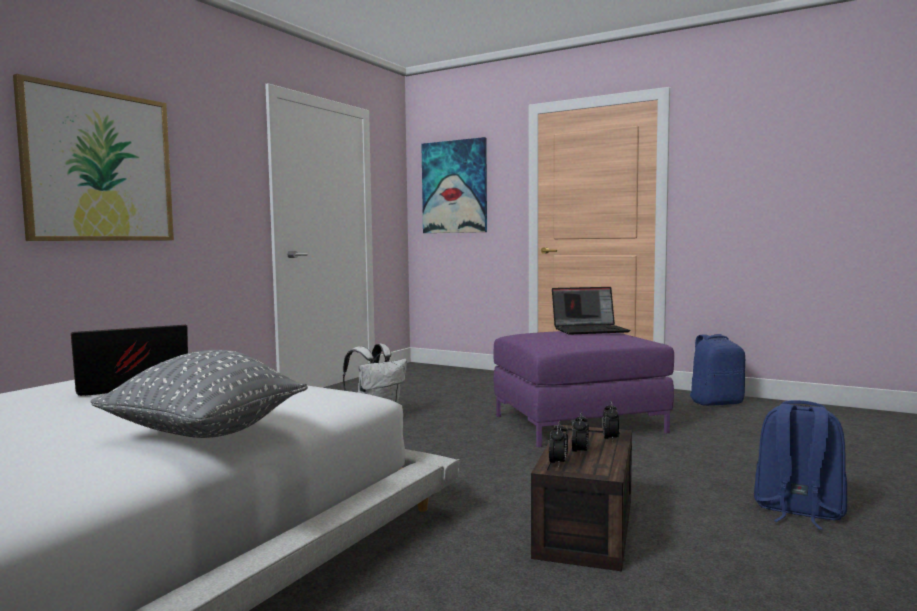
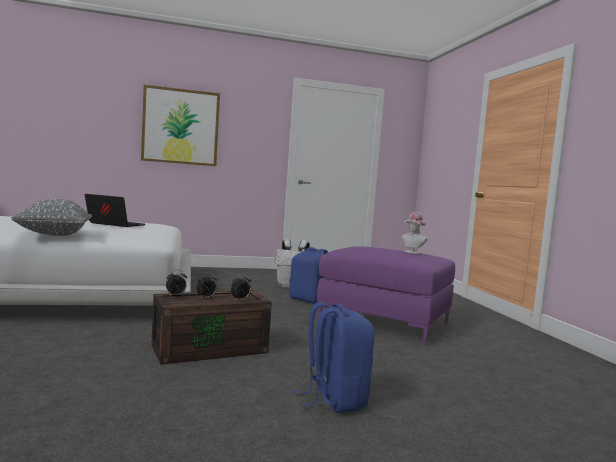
camera: 45 degrees right, 0 degrees up
(454, 187) = (441, 143): picture -> none
(590, 330) = (412, 252): laptop -> hat
(716, 402) = (546, 350): blue backpack -> blue backpack (308, 300)

